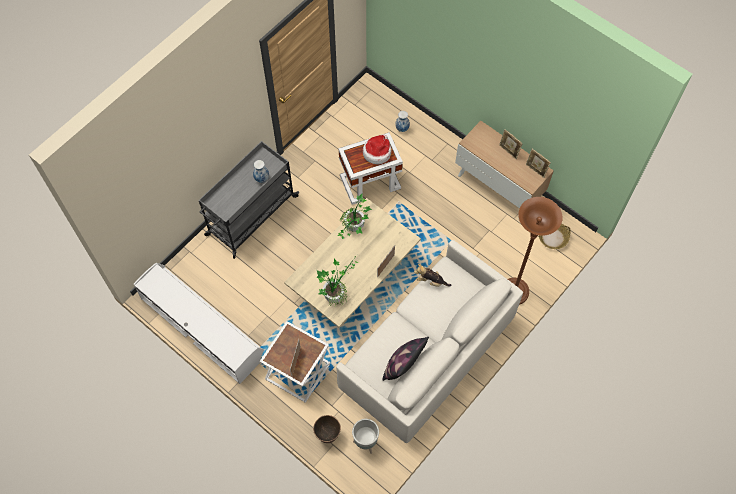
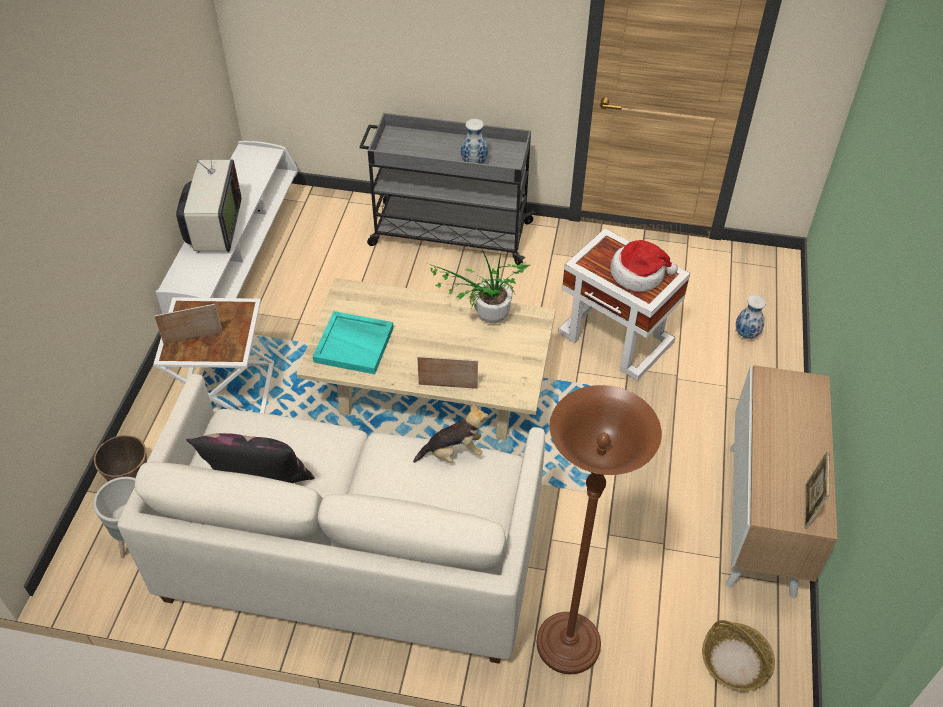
camera: 60 degrees right, 15 degrees down
(202, 325) = (214, 229): none -> television
(335, 293) = (355, 344): potted plant -> turquoise tray
(431, 281) = (454, 452): plush toy -> plush toy turned 90 degrees clockwise
(508, 151) = (807, 445): picture frame -> none

